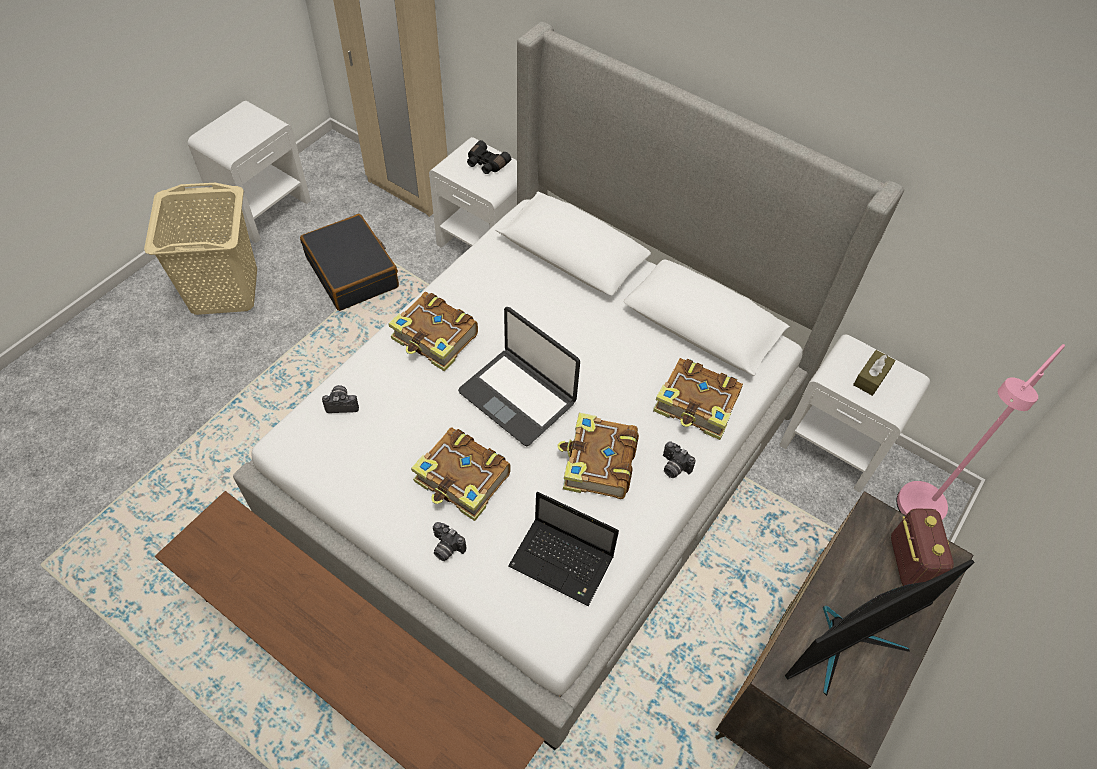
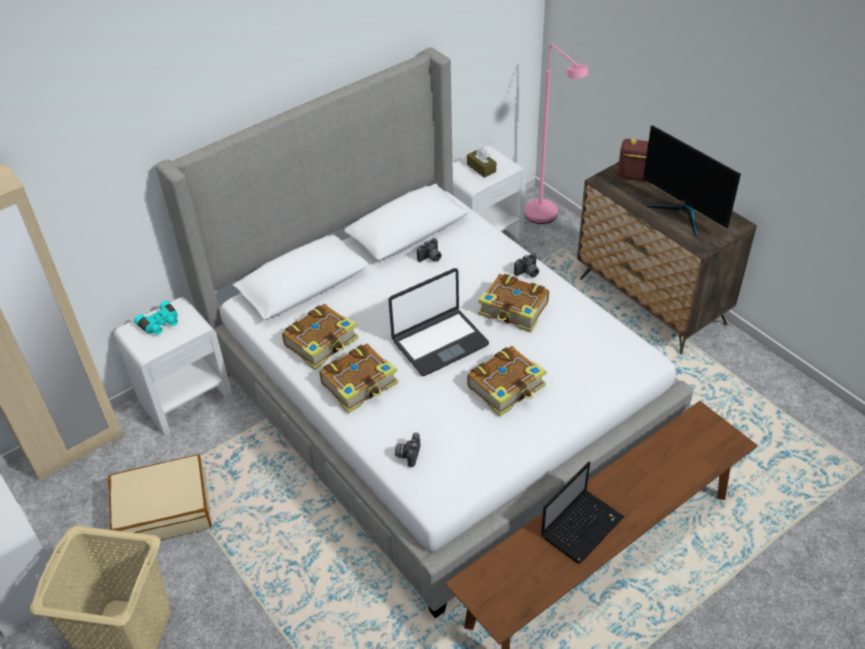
camera: 70 degrees left, 10 degrees down
(352, 272) = (163, 510): black suitcase -> beige suitcase
(446, 548) = (563, 406): camera -> camera (430, 258)
(486, 164) = (160, 324): black binoculars -> turquoise binoculars
(563, 562) = (589, 343): laptop -> laptop (582, 525)
(697, 406) = (480, 250): book -> book (322, 343)
(849, 643) = (684, 213): monitor -> monitor turned 150 degrees clockwise

